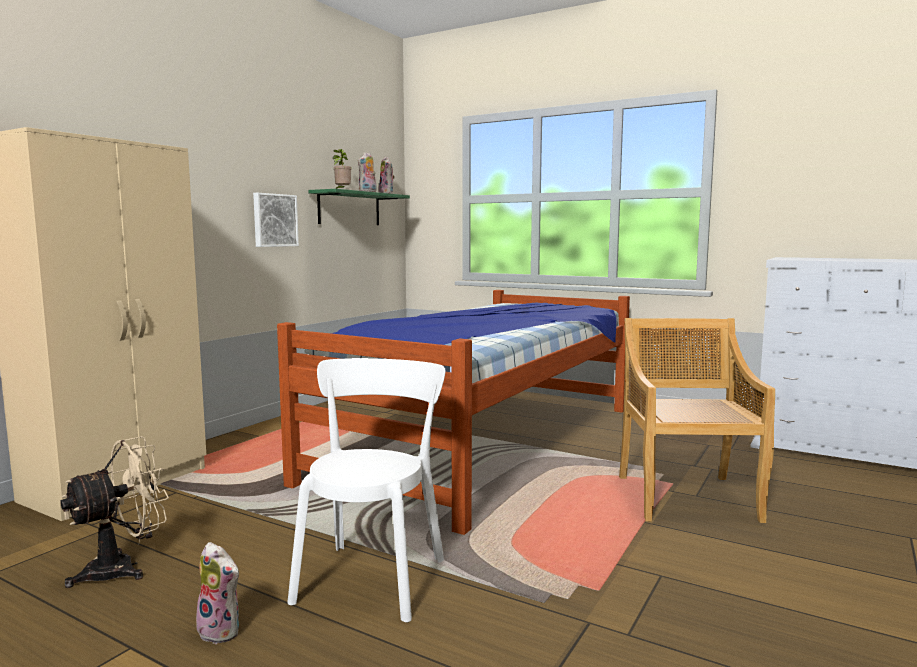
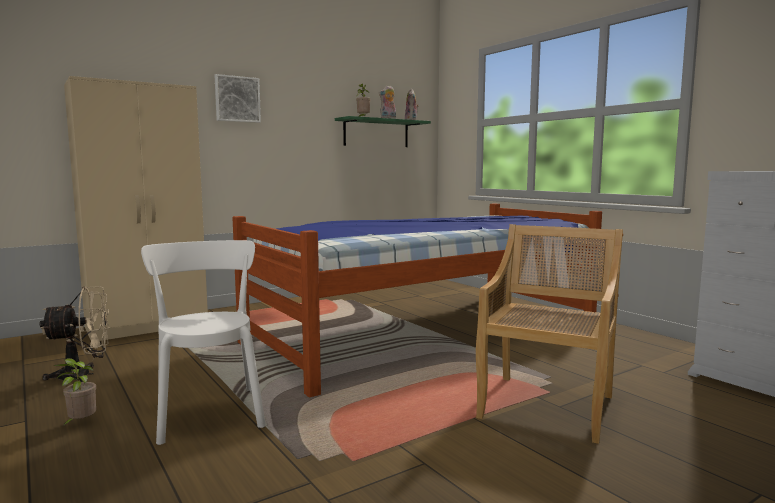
camera: 25 degrees right, 0 degrees up
(222, 630) = (80, 423): plush toy -> potted plant
(274, 220) = (300, 142): picture -> picture (237, 99)
(373, 576) = (209, 412): white chair -> white chair turned 60 degrees counterclockwise

